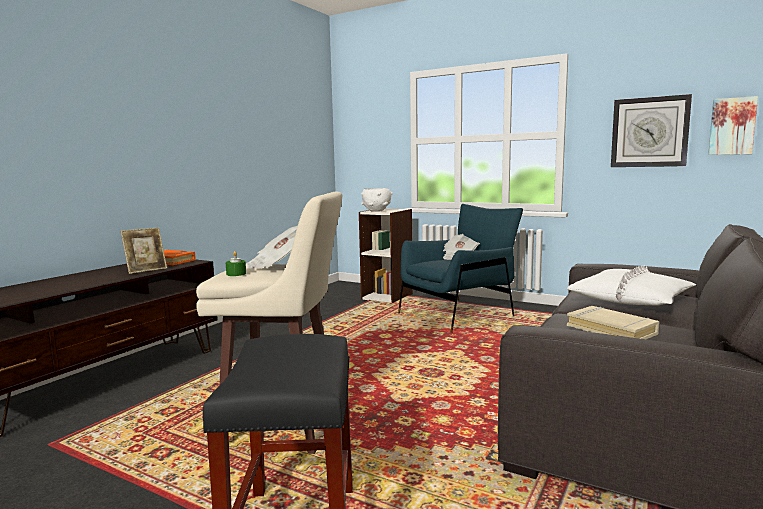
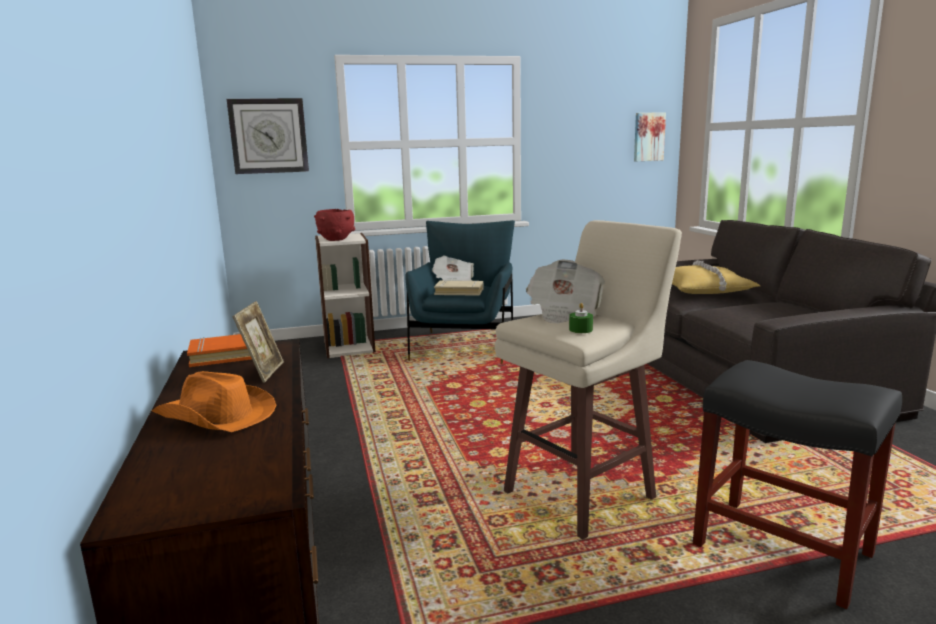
camera: 45 degrees left, 5 degrees up
(72, 280) = (215, 415): none -> orange hat
(377, 211) = (336, 239): white bowl -> red bowl
(611, 330) = (766, 312): beige book -> beige book (459, 292)
(630, 299) = (704, 289): white pillow -> yellow pillow
(649, 132) = (591, 140): wall clock -> wall clock (269, 136)

